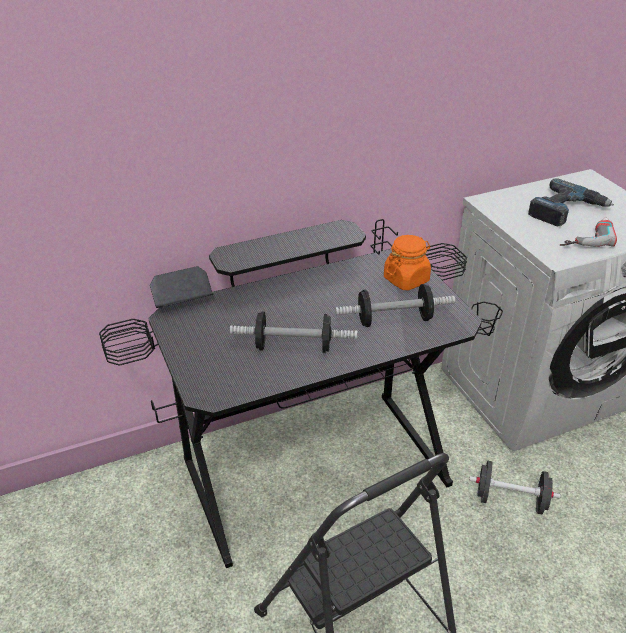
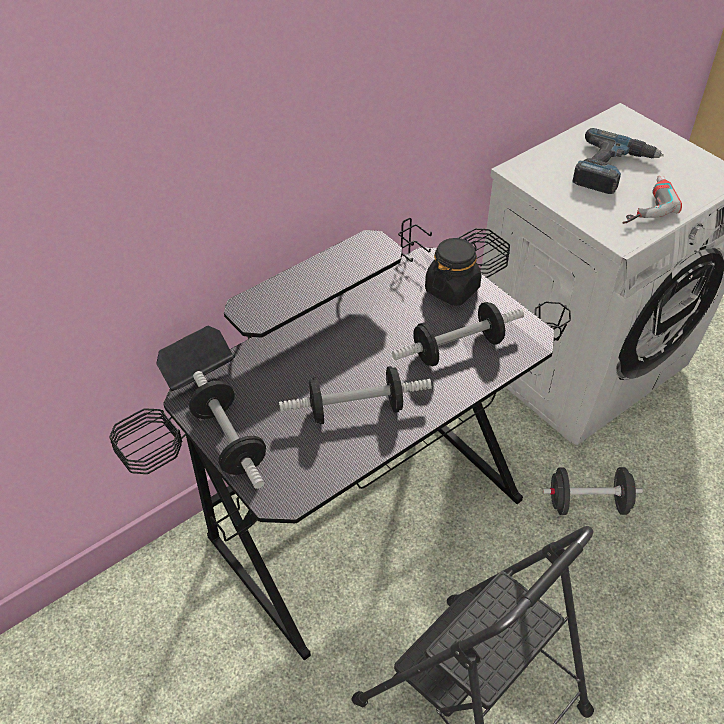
camera: 15 degrees left, 10 degrees up
(186, 350) = (229, 441): none -> dumbbell
(406, 279) = (452, 289): orange jar -> black jar

